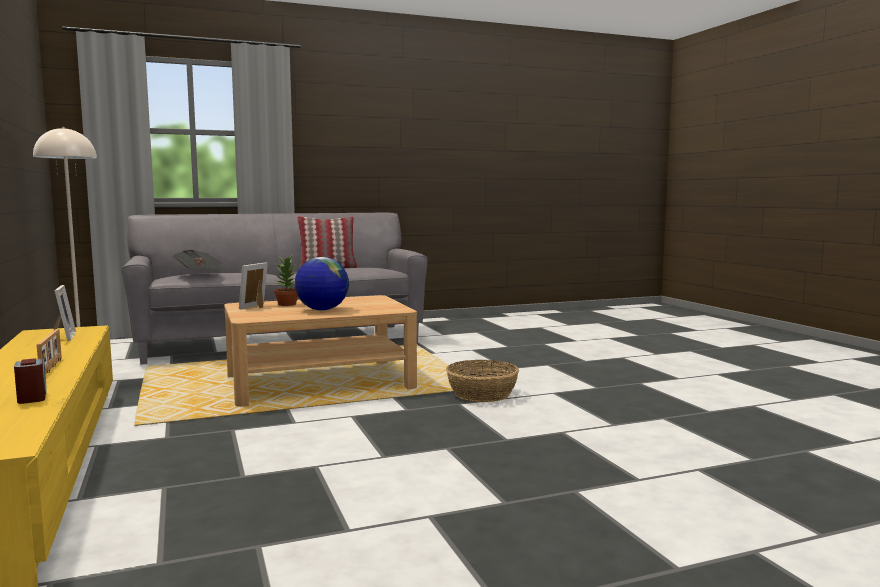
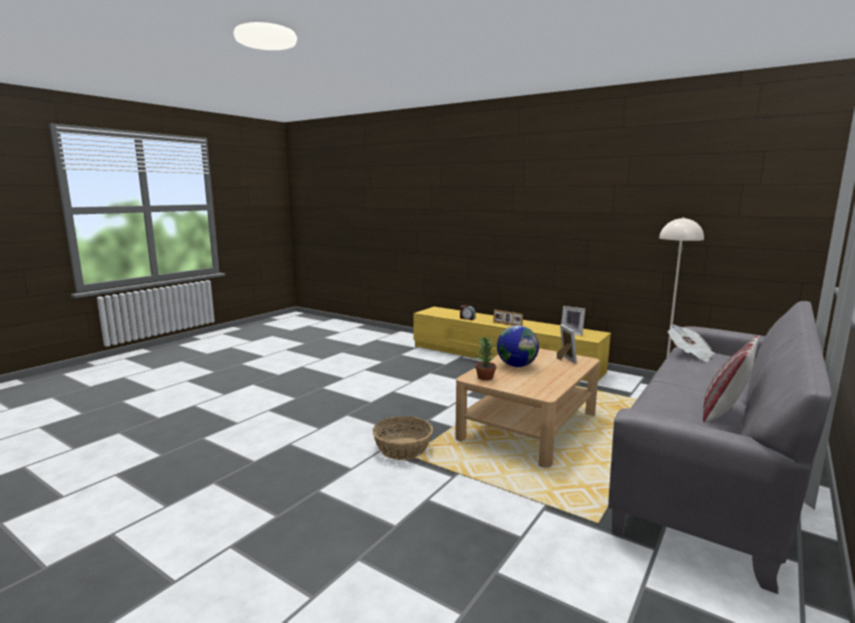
camera: 145 degrees right, 5 degrees up
(287, 304) = (560, 367): potted plant -> potted plant (484, 377)

